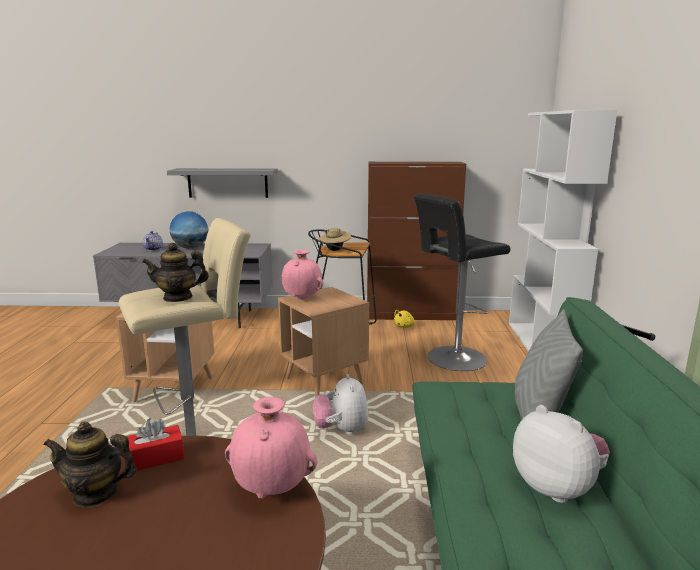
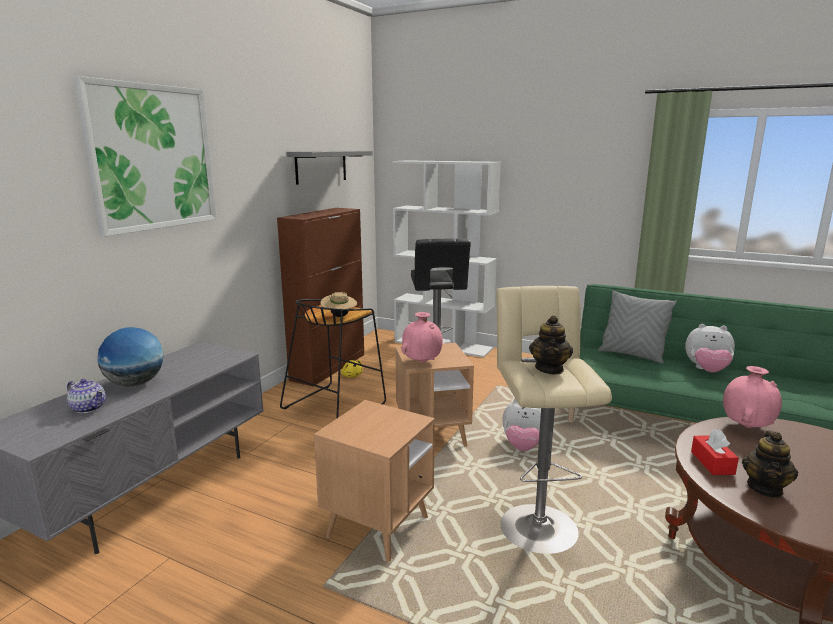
camera: 65 degrees left, 0 degrees up
(227, 183) = (134, 273): grey shelf -> grey shelf (321, 166)
(249, 105) = (152, 157): none -> picture
(557, 487) = (707, 371): plush toy -> plush toy turned 150 degrees counterclockwise

